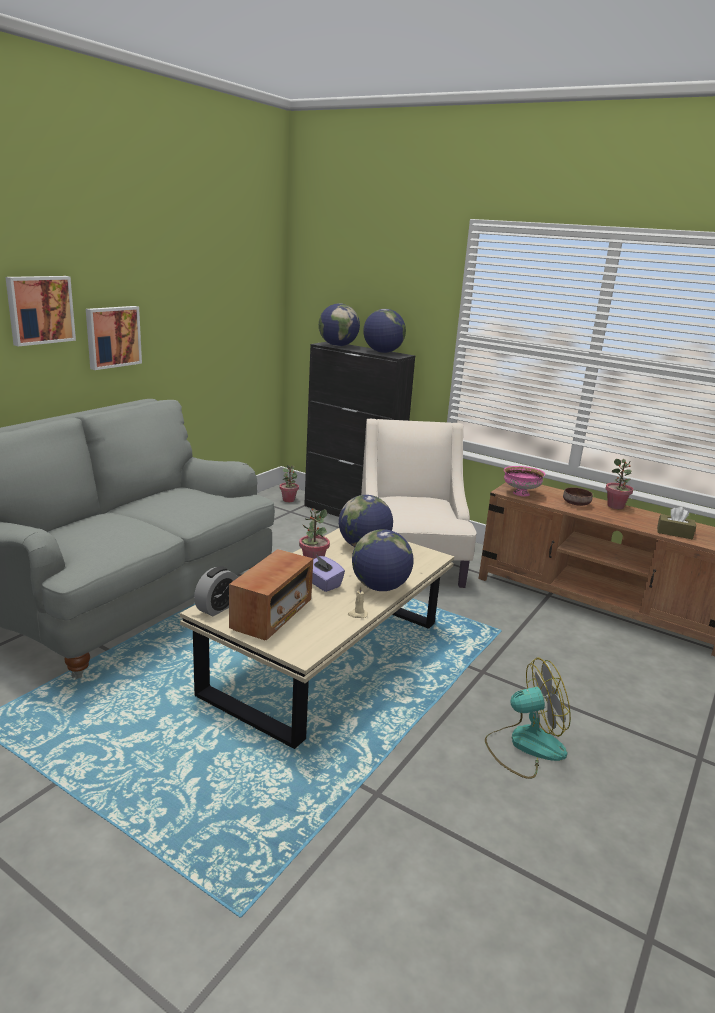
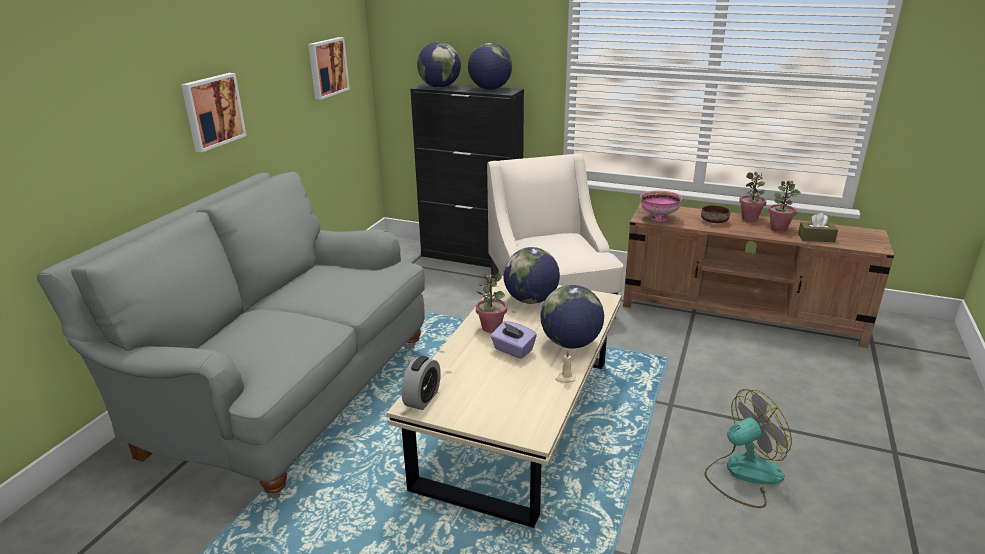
camera: 10 degrees left, 5 degrees up
(40, 309) = (134, 93): picture -> picture (327, 67)
(272, 615) = (482, 396): radio -> none
(288, 500) = (402, 252): potted plant -> potted plant (778, 228)

